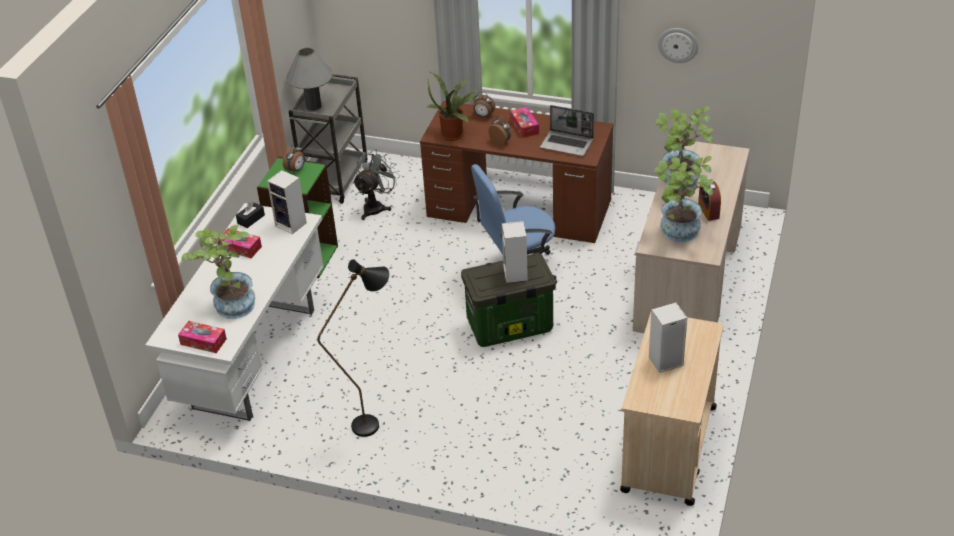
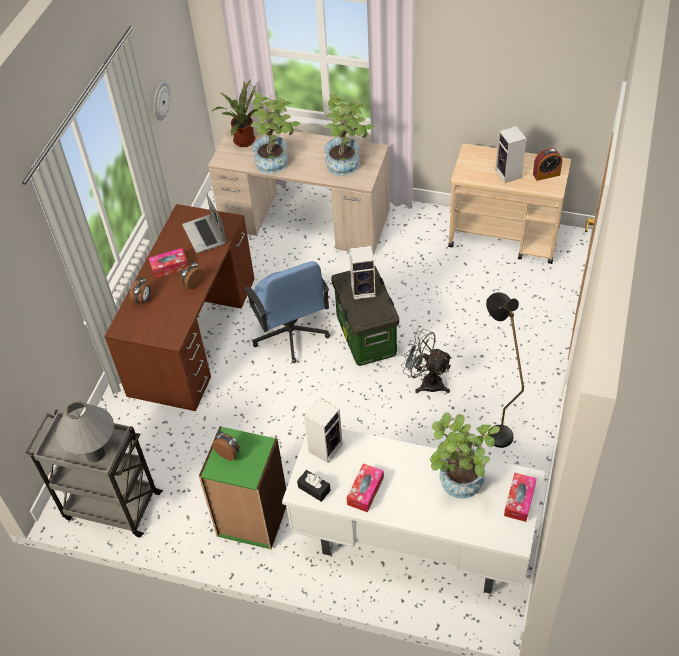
camera: 90 degrees left, 10 degrees up
(376, 206) = (170, 458): grey fan -> grey fan (426, 382)
(454, 133) = (171, 322): potted plant -> potted plant (243, 139)
(567, 144) = (205, 235): laptop -> laptop turned 135 degrees clockwise
(708, 211) = (318, 148): alarm clock -> alarm clock (546, 174)

